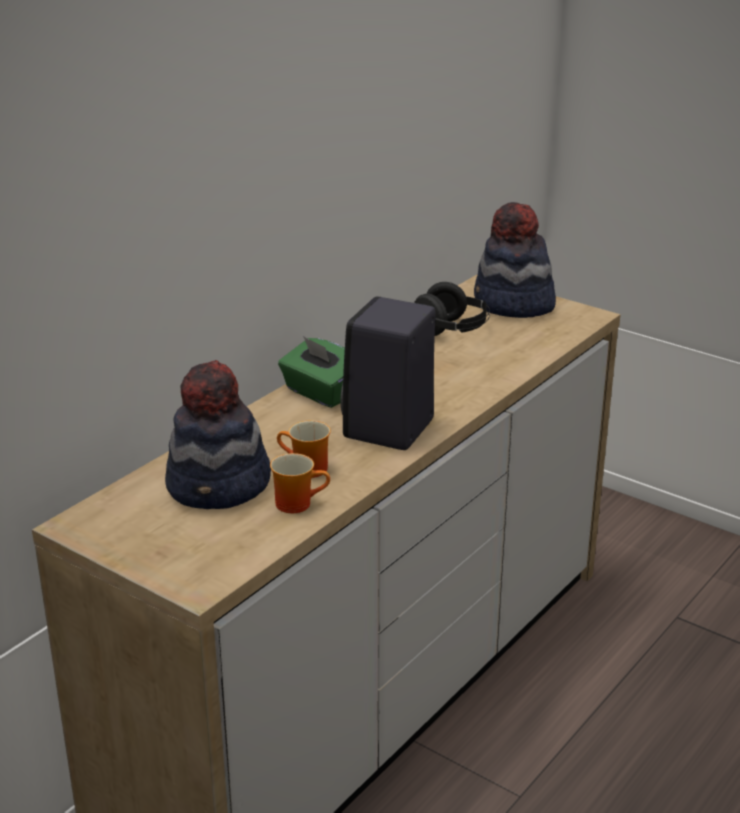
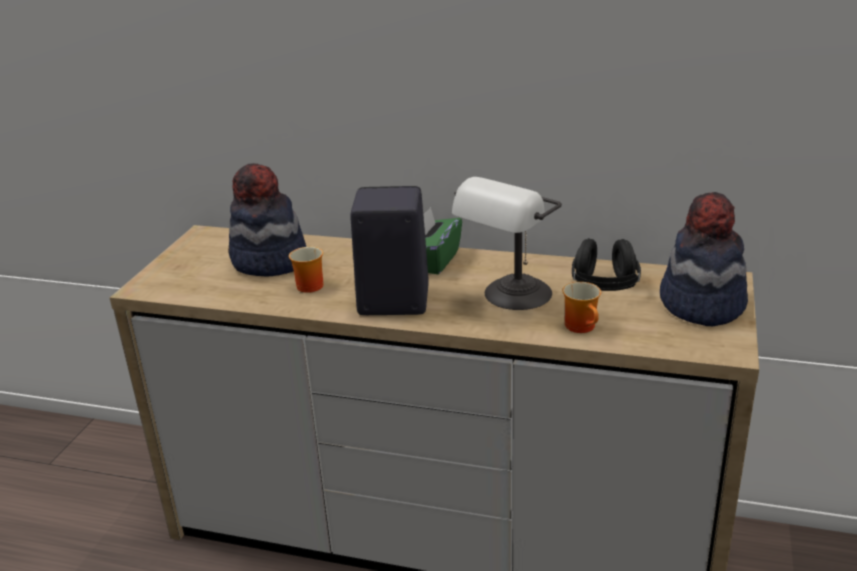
camera: 70 degrees right, 0 degrees up
(297, 502) = (259, 293): mug -> mug (584, 327)
(438, 373) = (511, 299): none -> table lamp

